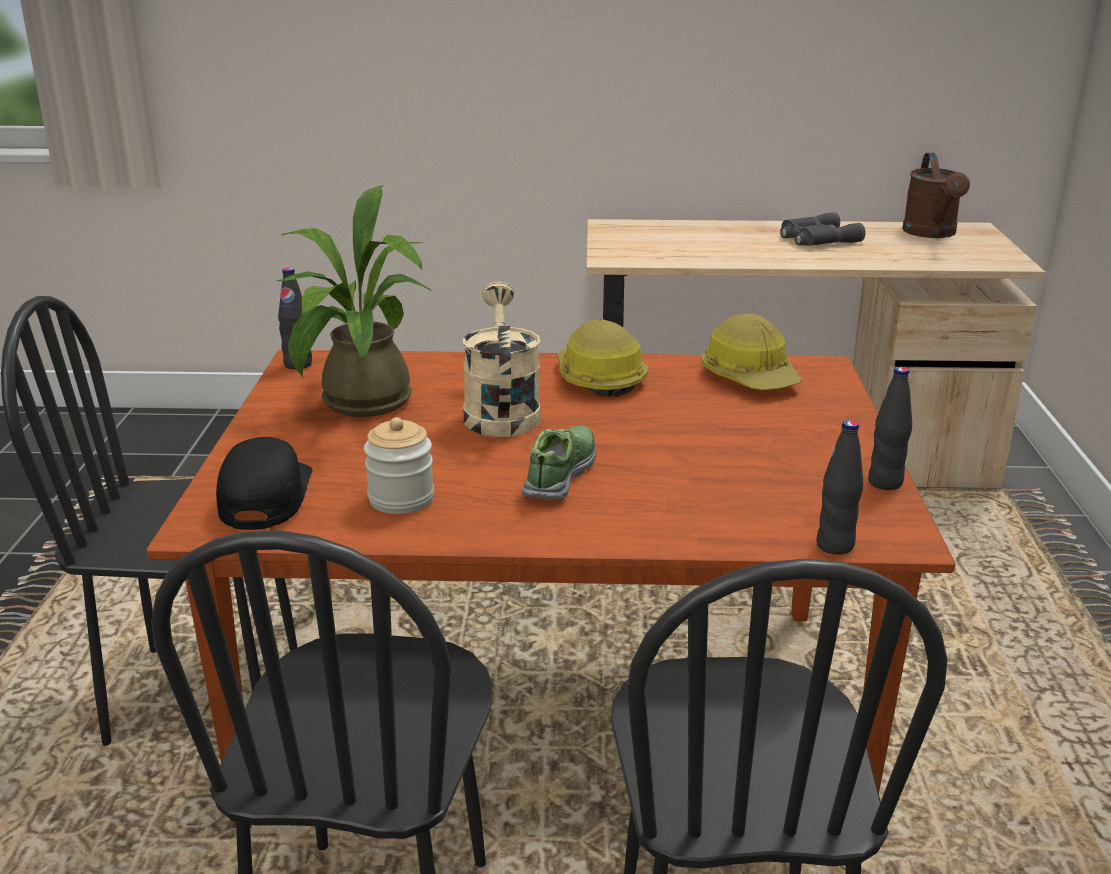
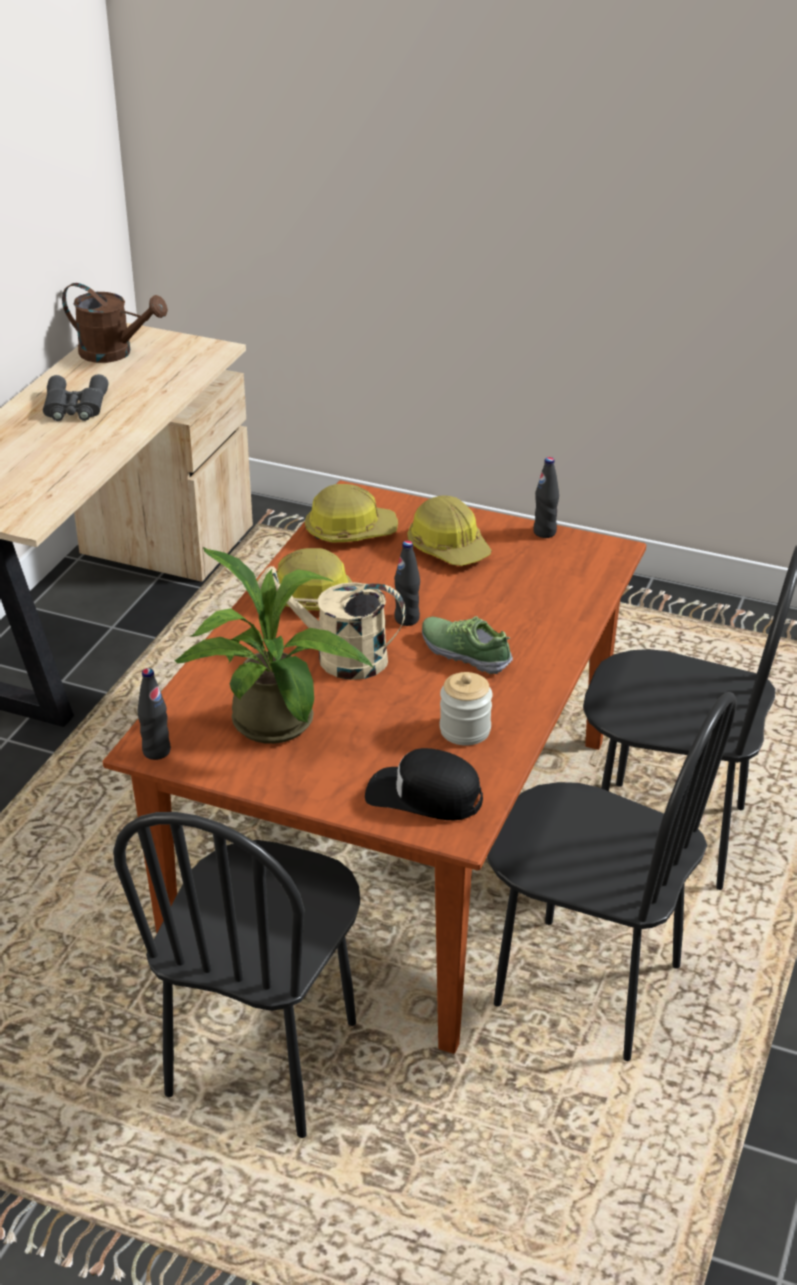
camera: 70 degrees left, 10 degrees up
(777, 431) = (448, 547): none -> hard hat
(835, 545) = (612, 575): black bottle -> black bottle (407, 619)

